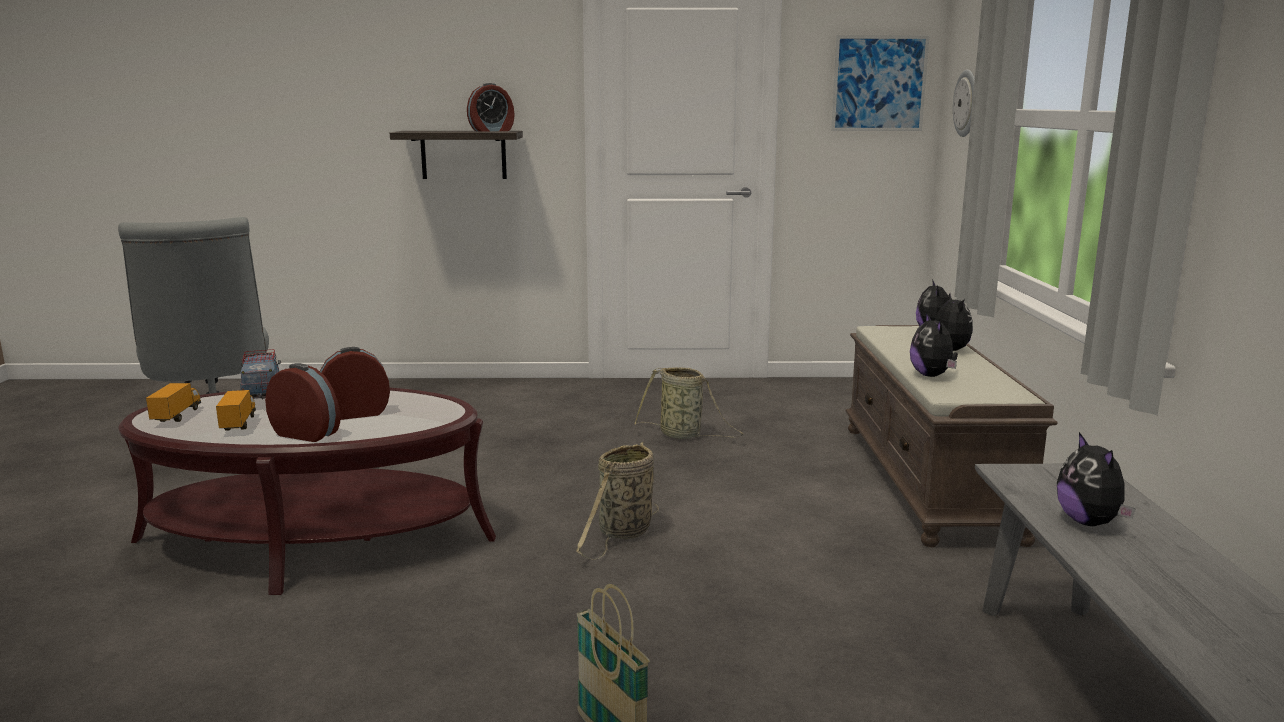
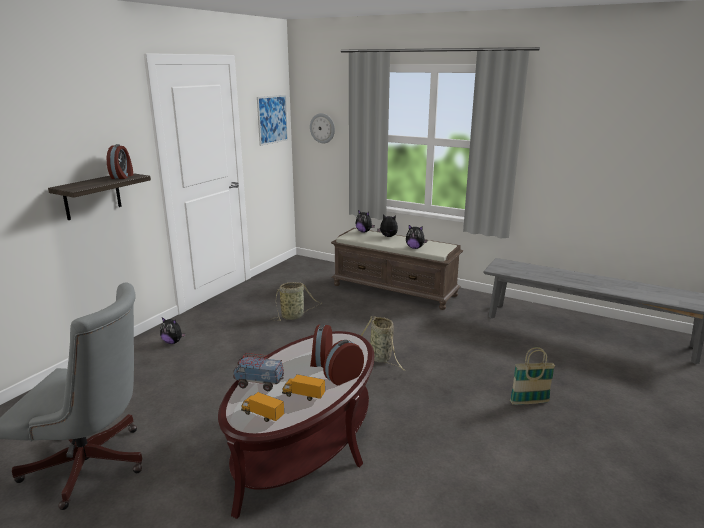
camera: 60 degrees left, 5 degrees up
(1089, 522) = (535, 274): plush toy -> plush toy (173, 342)

